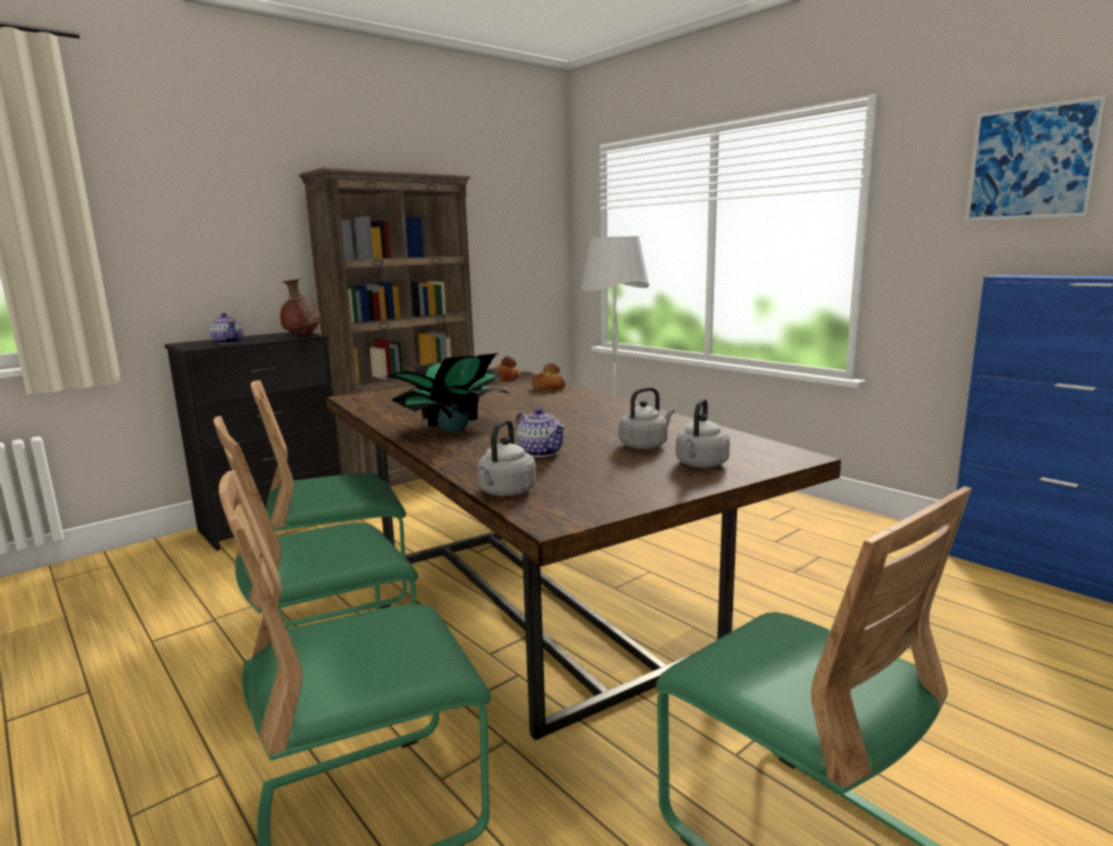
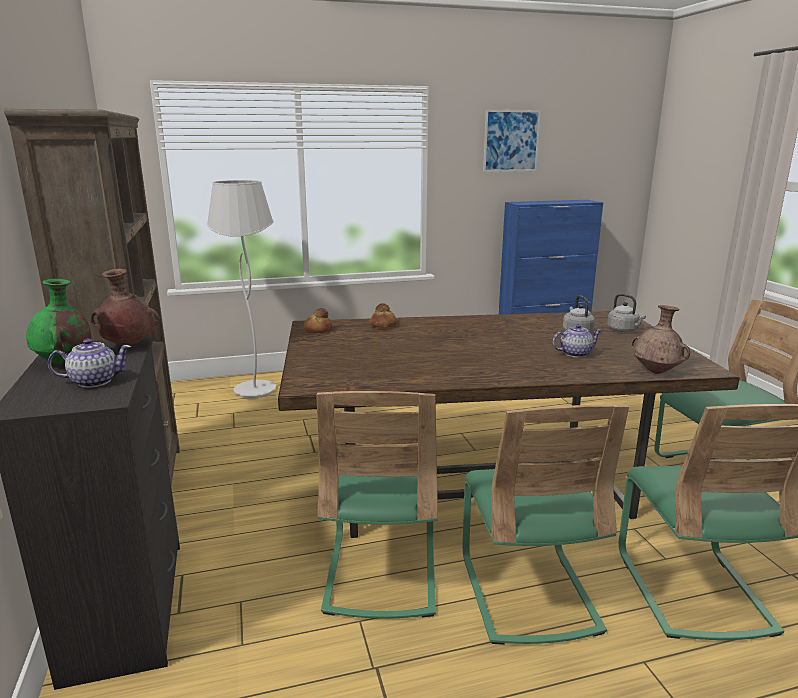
camera: 65 degrees left, 5 degrees up
(264, 336) = (64, 362): none -> green vase
(451, 429) = (488, 366): potted plant -> none
(505, 492) = (656, 372): grey kettle -> brown vase

